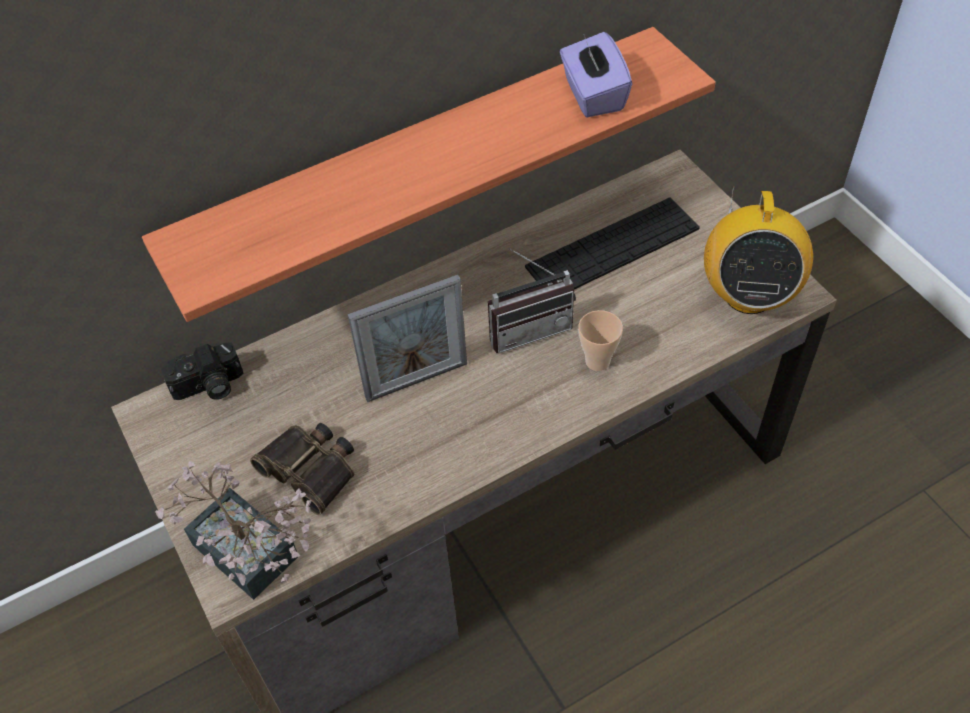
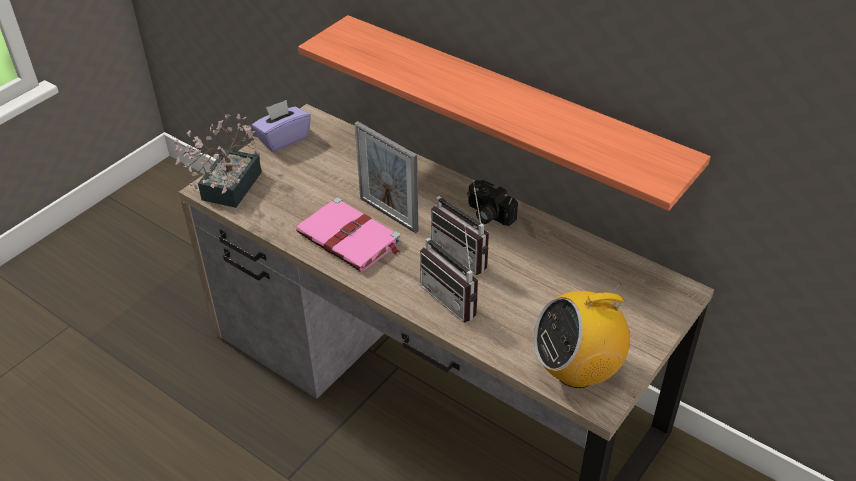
camera: 65 degrees right, 10 degrees down
(209, 387) = (338, 132): camera -> camera (488, 214)
(311, 469) = (298, 192): binoculars -> none
(440, 435) = (350, 238): none -> pink book
(593, 95) = (600, 145): purple tissue box -> purple tissue box (283, 139)
(597, 361) = (455, 298): cup -> radio
(613, 247) = (572, 277): keyboard -> none

